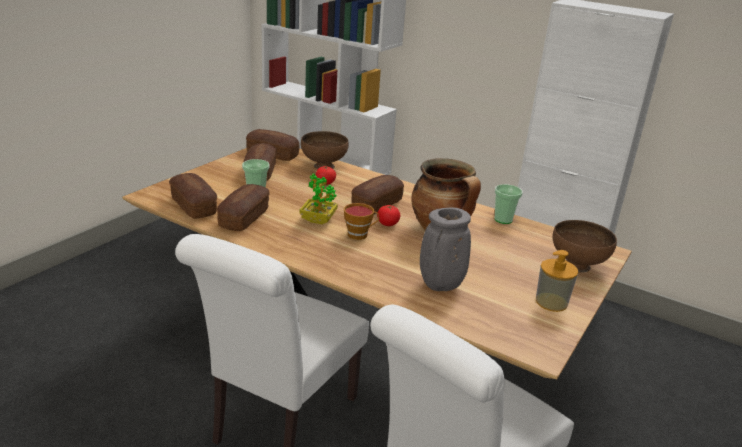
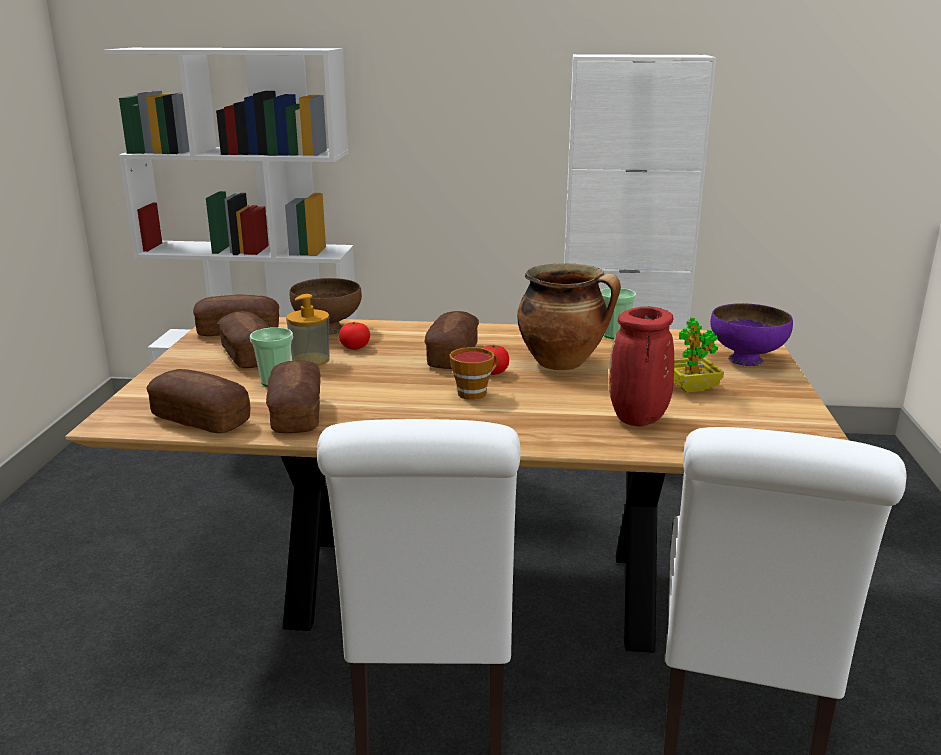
camera: 25 degrees left, 5 degrees down
(318, 220) = (401, 391): potted plant -> potted plant (690, 387)
(440, 286) = (638, 420): grey vase -> red vase
(551, 302) = (769, 402): soap dispenser -> soap dispenser (310, 360)
(577, 266) = (747, 360): brown bowl -> purple bowl

